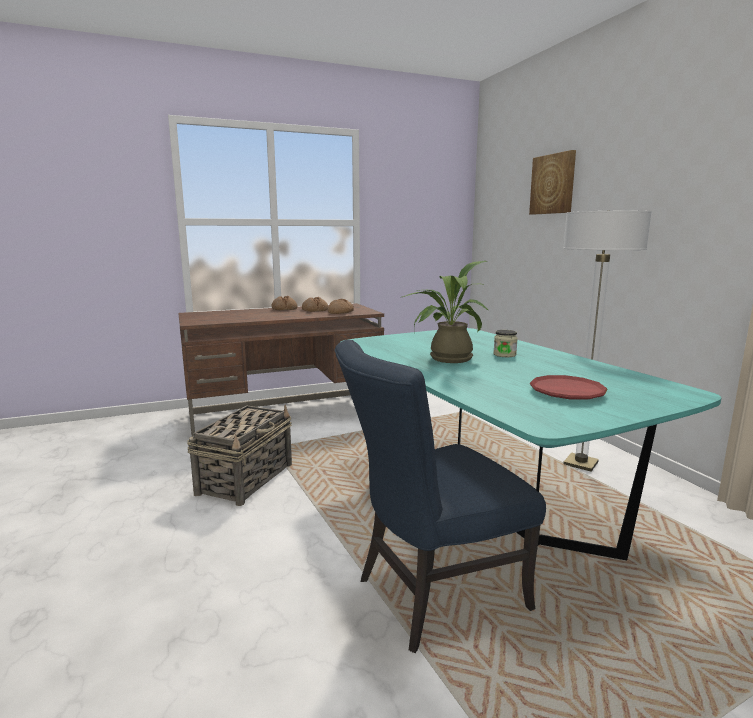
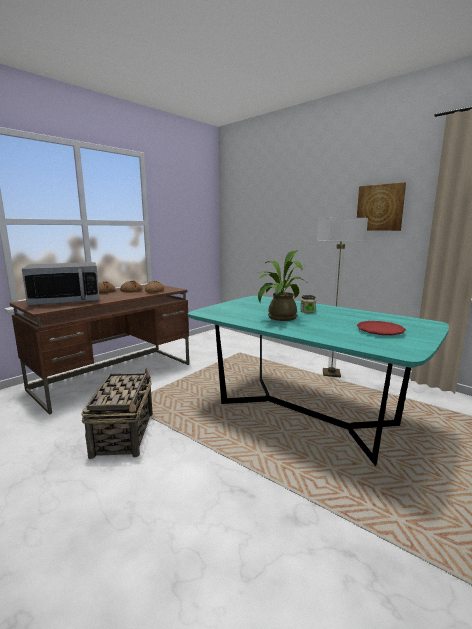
camera: 25 degrees left, 0 degrees up
(230, 315) = (66, 301): none -> microwave
(431, 594) = (322, 480): blue chair -> none
(553, 184) = (284, 199): picture -> picture (380, 208)

